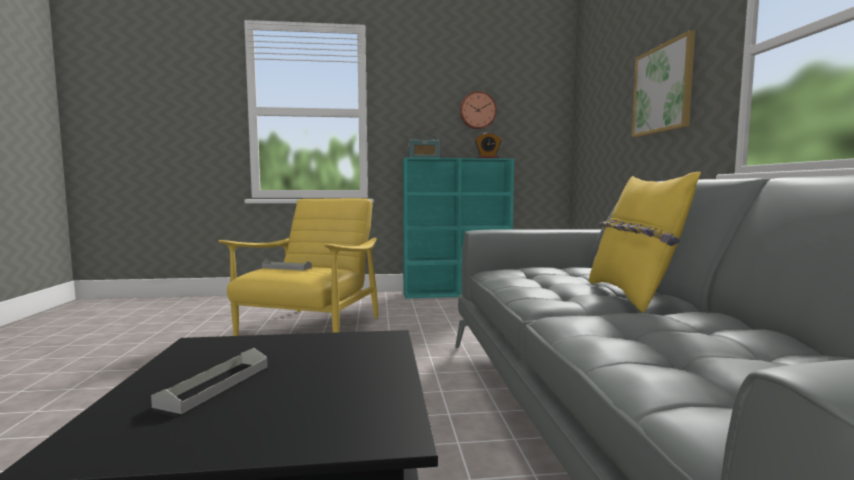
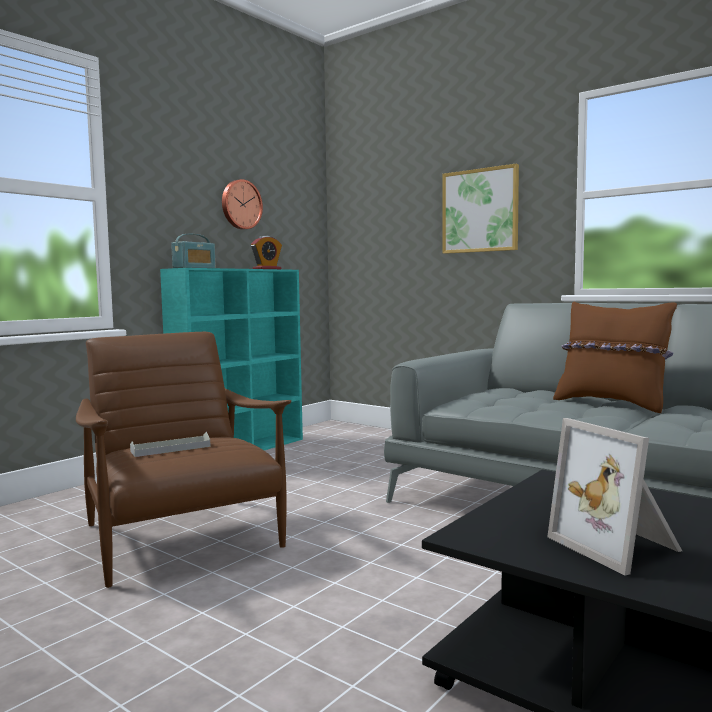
camera: 45 degrees left, 0 degrees up
(215, 385) = (619, 546): grey tray -> picture frame
(310, 329) = (182, 538): yellow armchair -> brown armchair
(633, 295) = (612, 404): yellow pillow -> brown pillow

